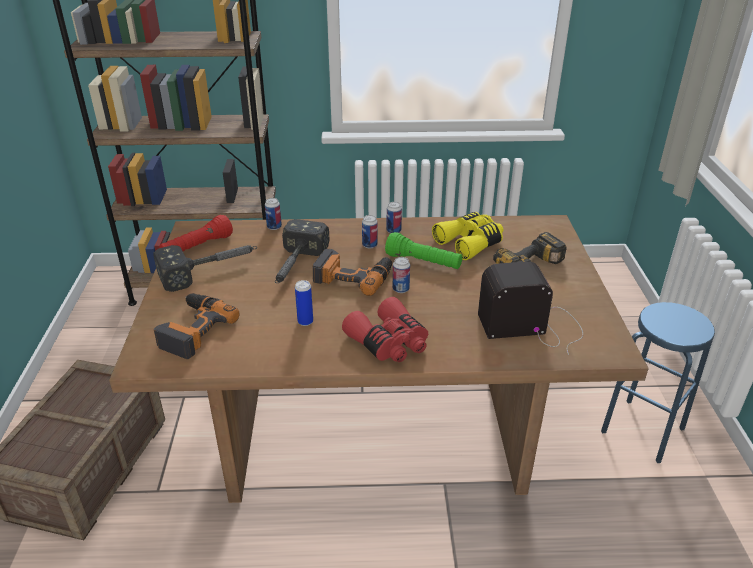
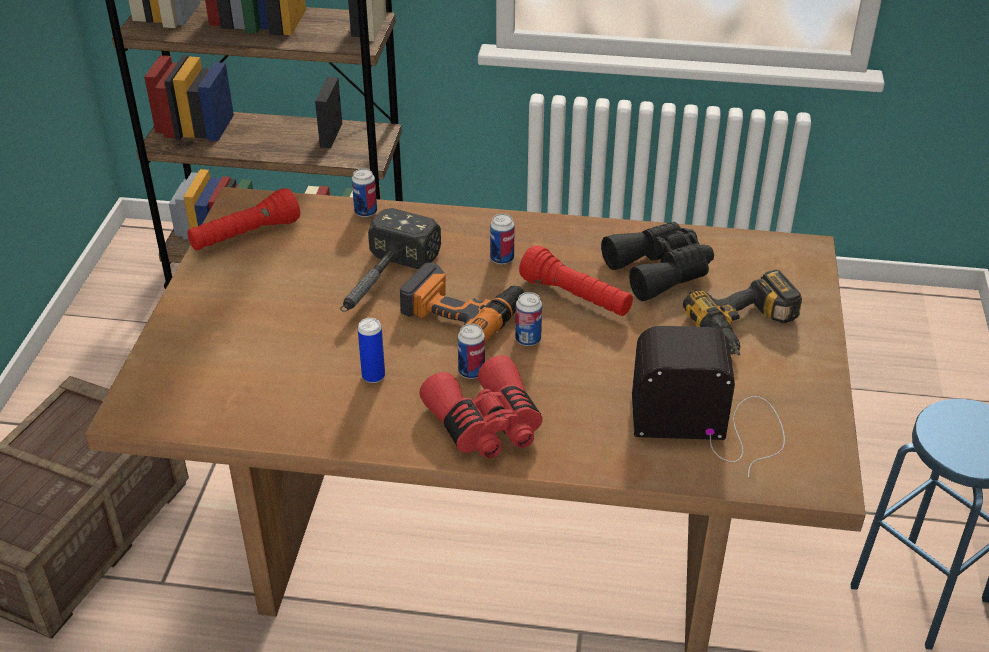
camera: 10 degrees right, 5 degrees up
(193, 329) = (212, 370): power drill -> none
(211, 270) = (257, 276): hammer -> none
(393, 231) = (546, 238): can -> can (471, 372)
(423, 262) = (576, 297): green flashlight -> red flashlight
(470, 242) = (660, 271): yellow binoculars -> black binoculars

